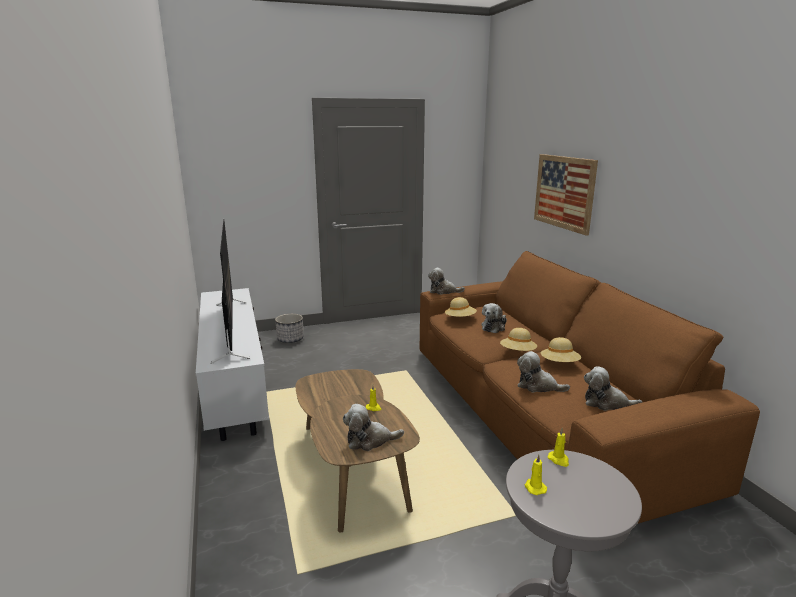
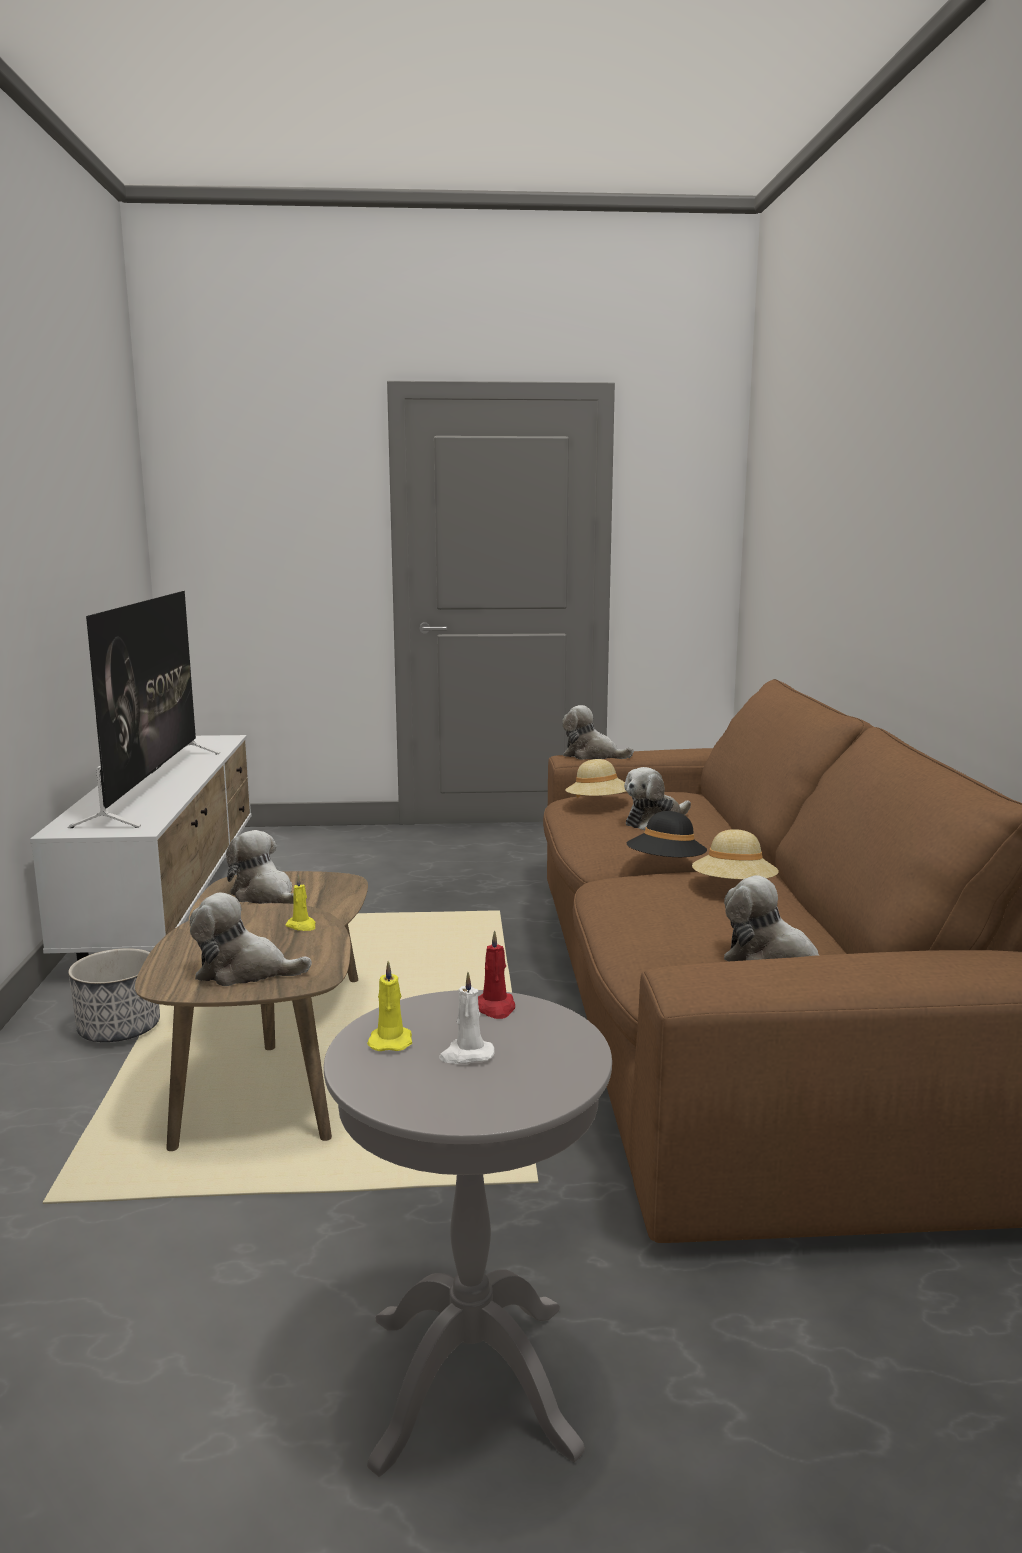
camera: 15 degrees right, 5 degrees down
(290, 339) = (320, 843): planter -> planter (120, 1029)
(518, 352) = (666, 865): beige hat -> black hat
(538, 386) = (648, 919): plush toy -> plush toy (265, 895)
(559, 460) = (495, 1008): yellow candle -> red candle
(564, 192) = (846, 549): picture -> none
(573, 490) = (466, 1055): none -> white candle

